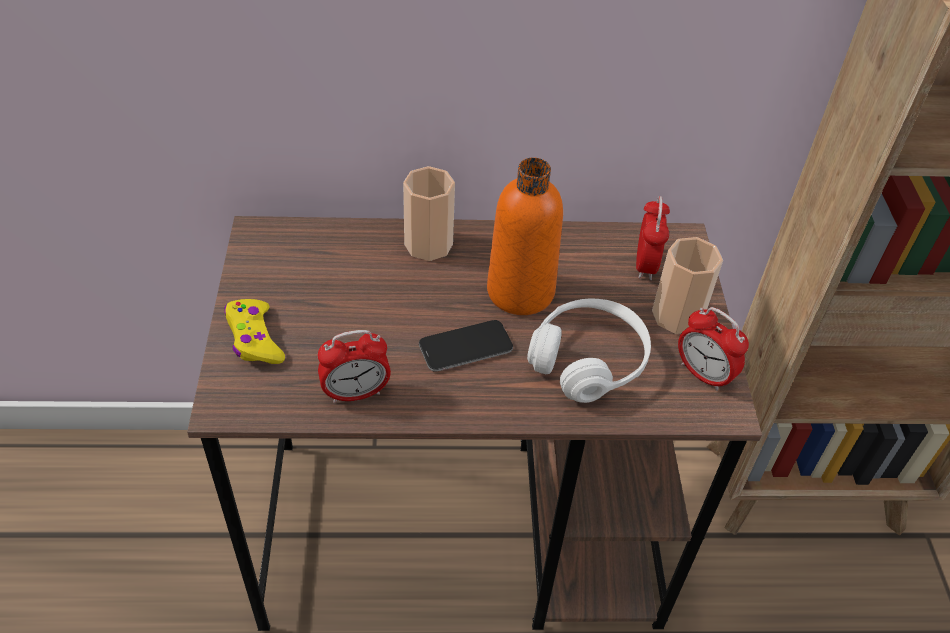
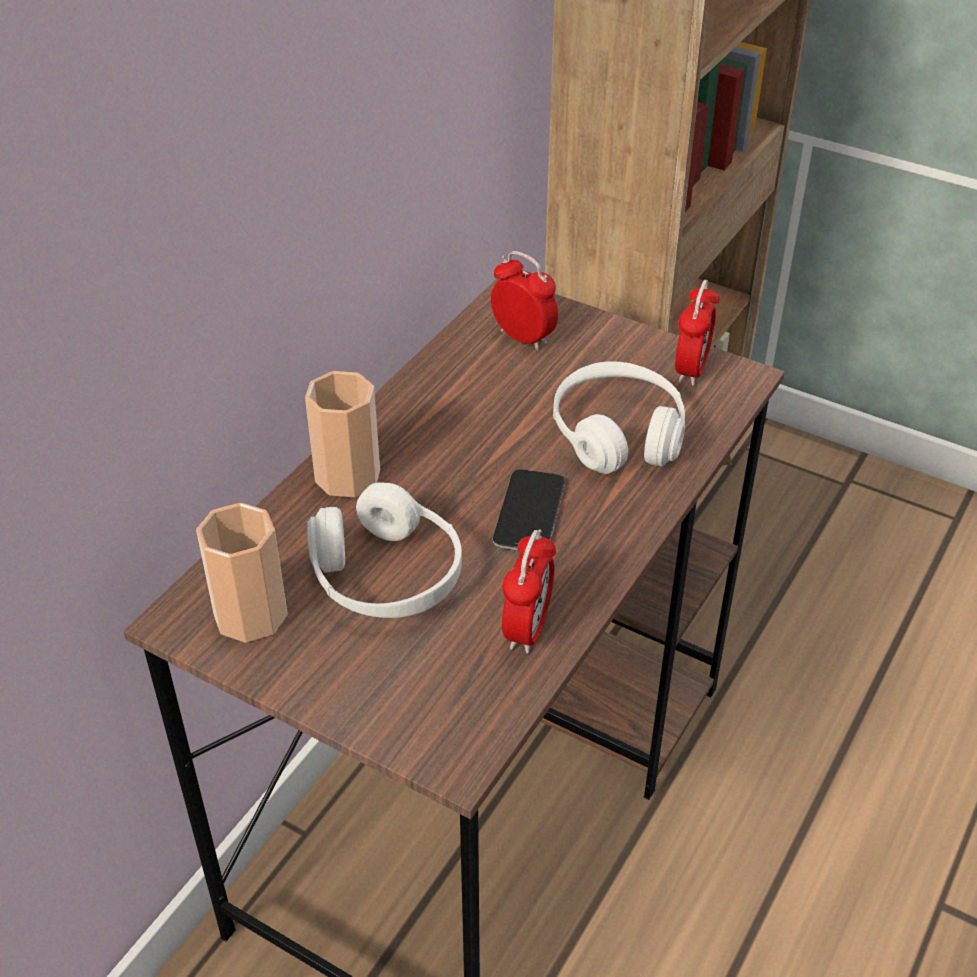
camera: 55 degrees left, 5 degrees down
(254, 339) = (368, 689): yellow game controller -> none
(354, 303) = (386, 575): none -> white headphones
(520, 291) = (484, 438): orange bottle -> none
(677, 315) = (606, 350): cup -> cup (250, 615)
(703, 374) = (691, 369): alarm clock -> alarm clock turned 60 degrees counterclockwise

